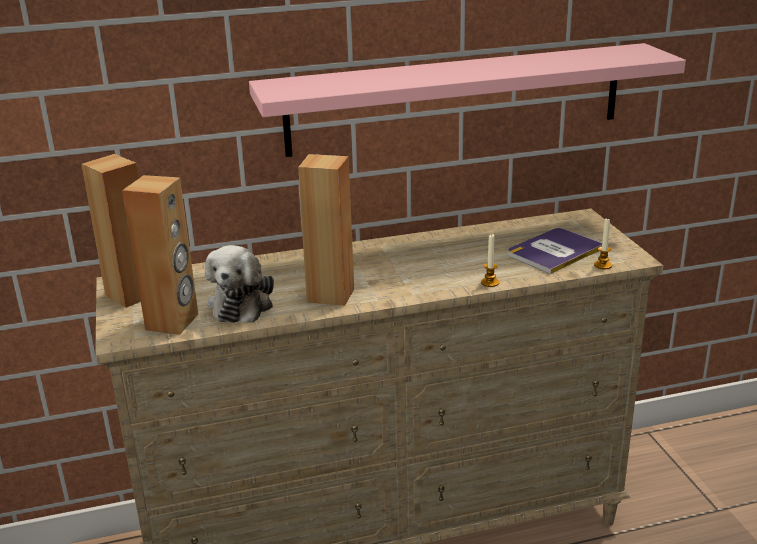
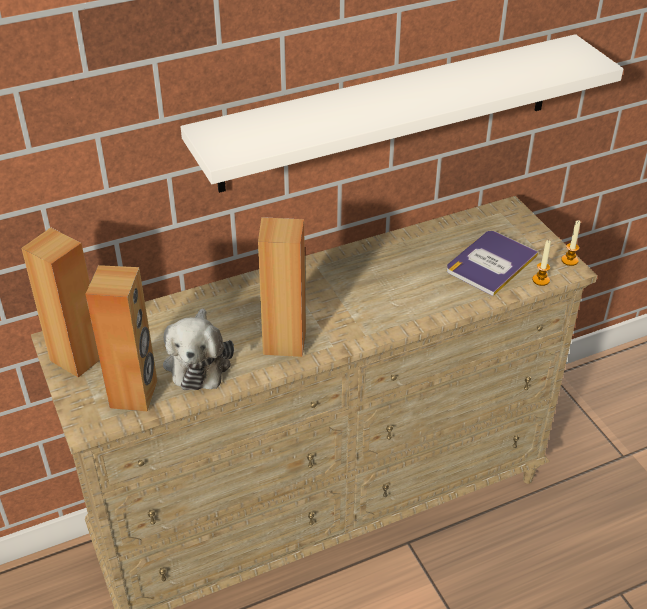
camera: 10 degrees left, 15 degrees up
(456, 99) = (389, 113): pink shelf -> white shelf
(490, 282) = (437, 313): candle -> candle (569, 260)

